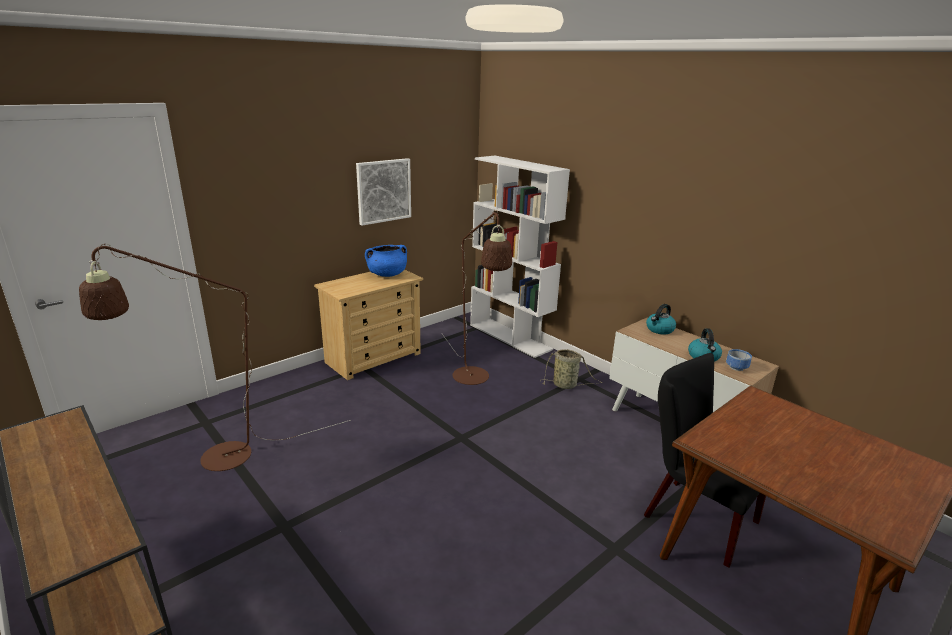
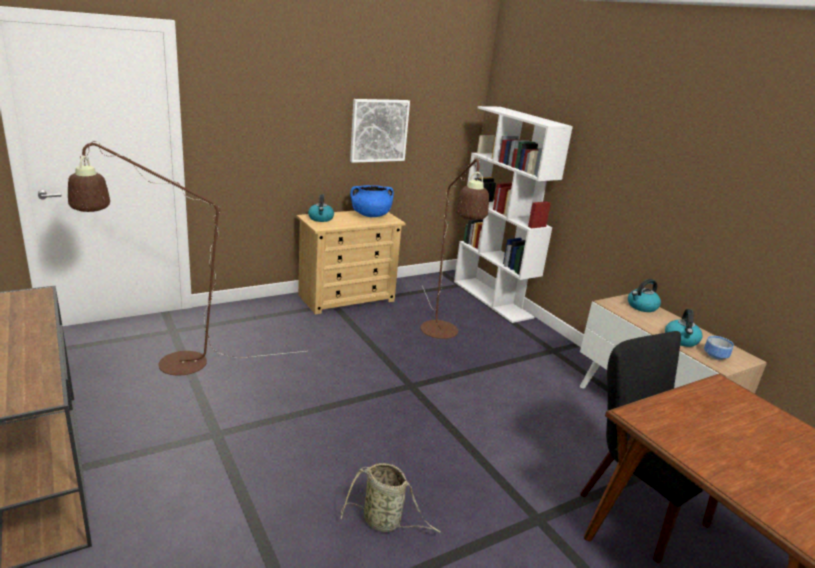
camera: 10 degrees right, 0 degrees up
(340, 285) = (321, 219): none -> kettle
(566, 385) = (537, 354): basket -> basket (384, 522)

